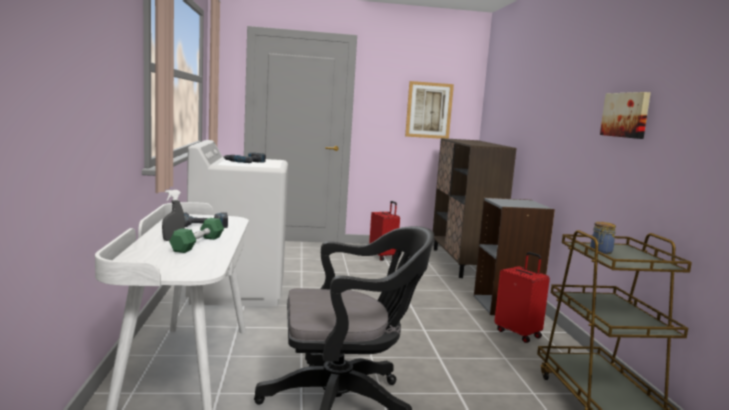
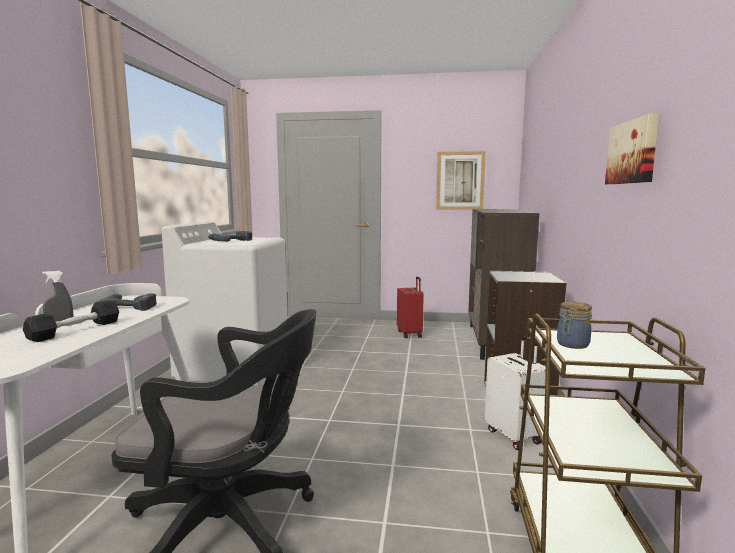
camera: 15 degrees right, 0 degrees up
(198, 244) = (76, 330): green dumbbell -> black dumbbell
(518, 333) = (514, 436): red suitcase -> white suitcase

